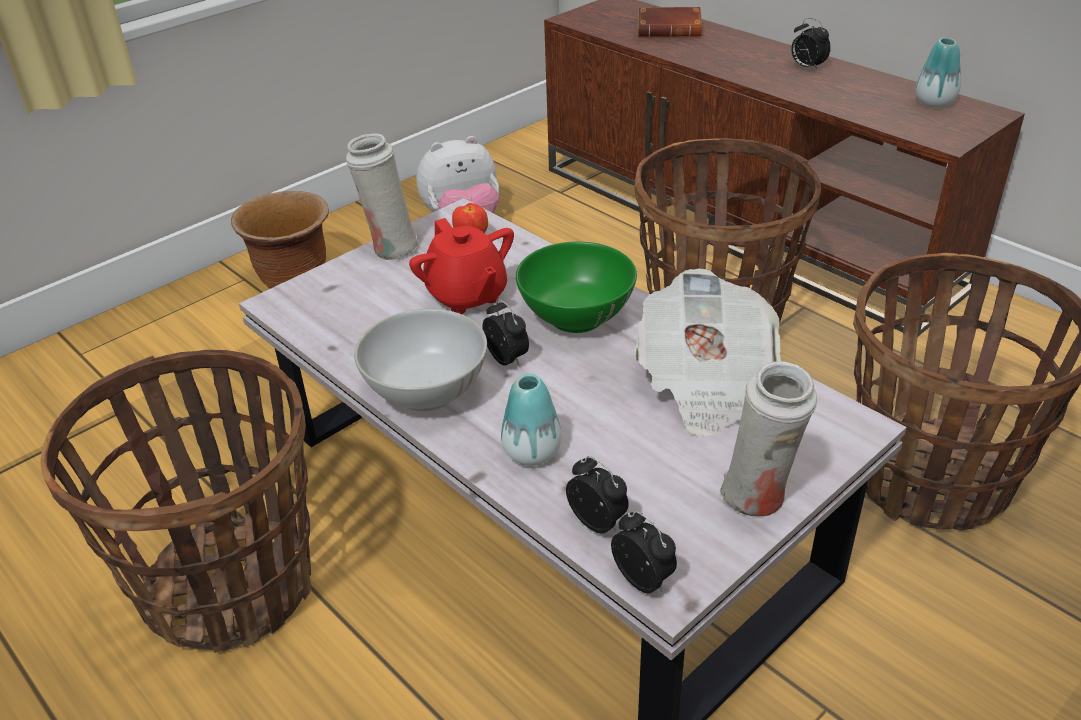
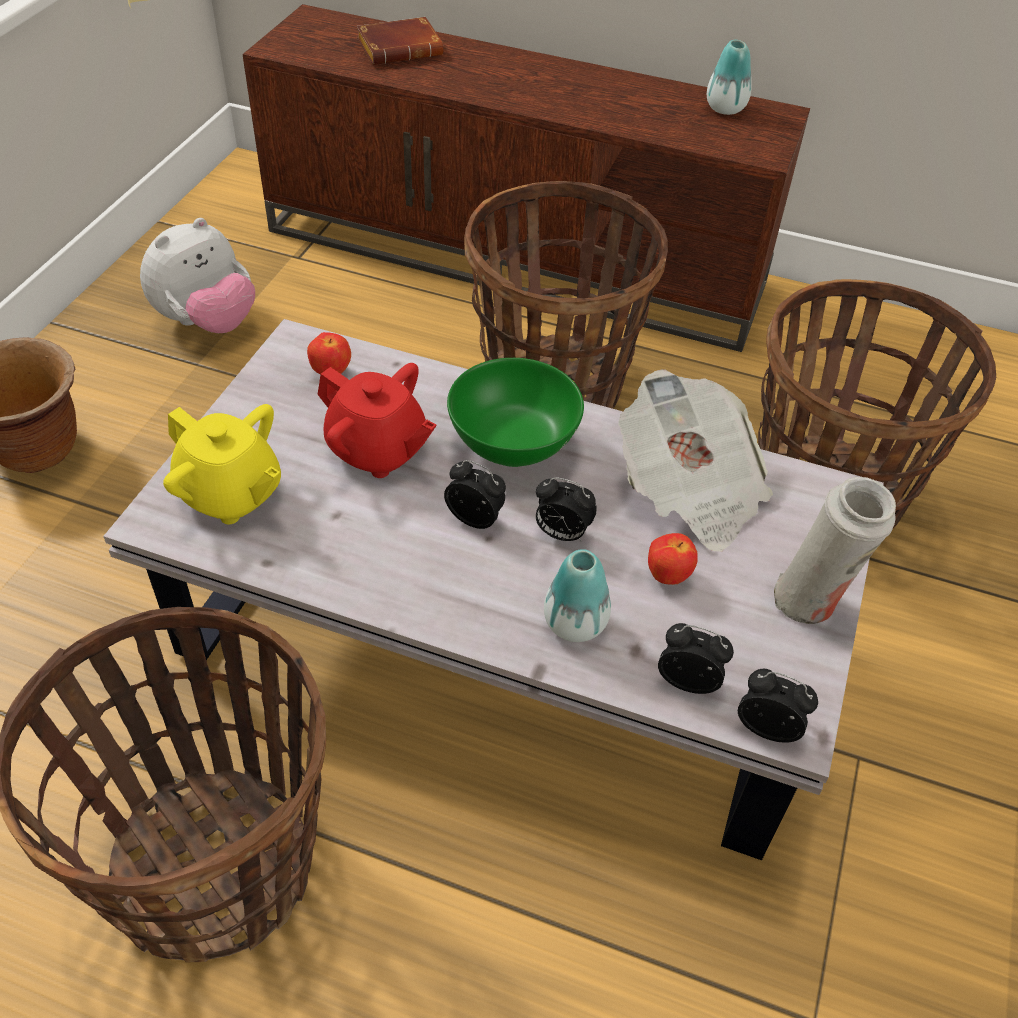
camera: 30 degrees left, 10 degrees up
(340, 299) = (231, 494): none -> yellow teapot
(390, 248) = (243, 409): white vase -> none
(426, 392) = (415, 587): white bowl -> none
(639, 441) = (668, 575): none -> apple
(806, 67) = (578, 82): alarm clock -> alarm clock (561, 533)

